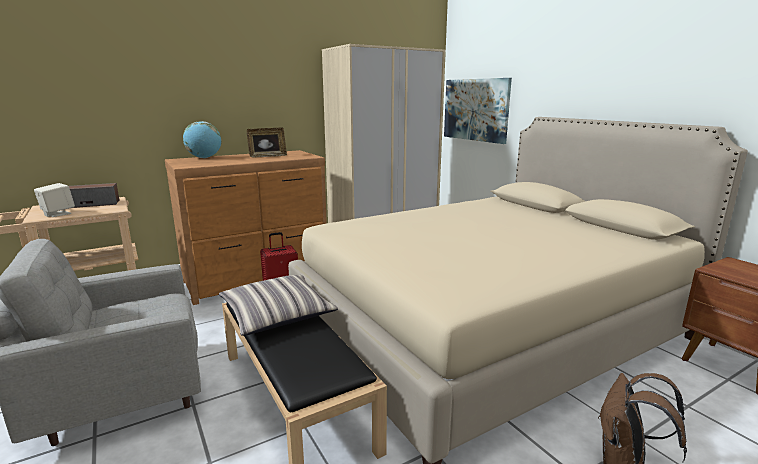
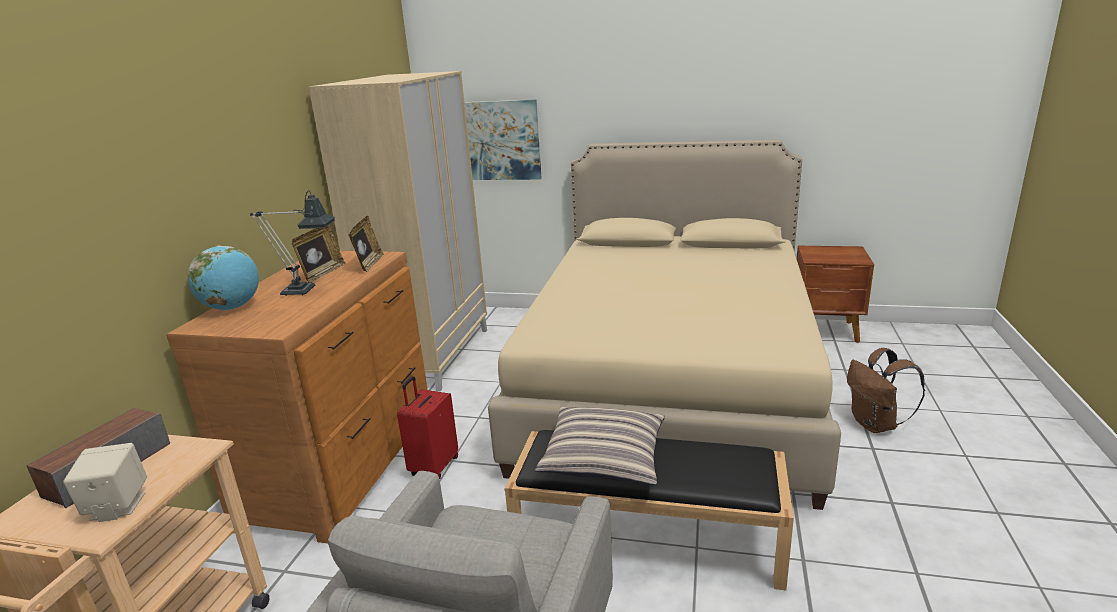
camera: 45 degrees left, 5 degrees up
(240, 159) = (306, 291): none -> table lamp
(293, 157) = (369, 264): none -> picture frame

